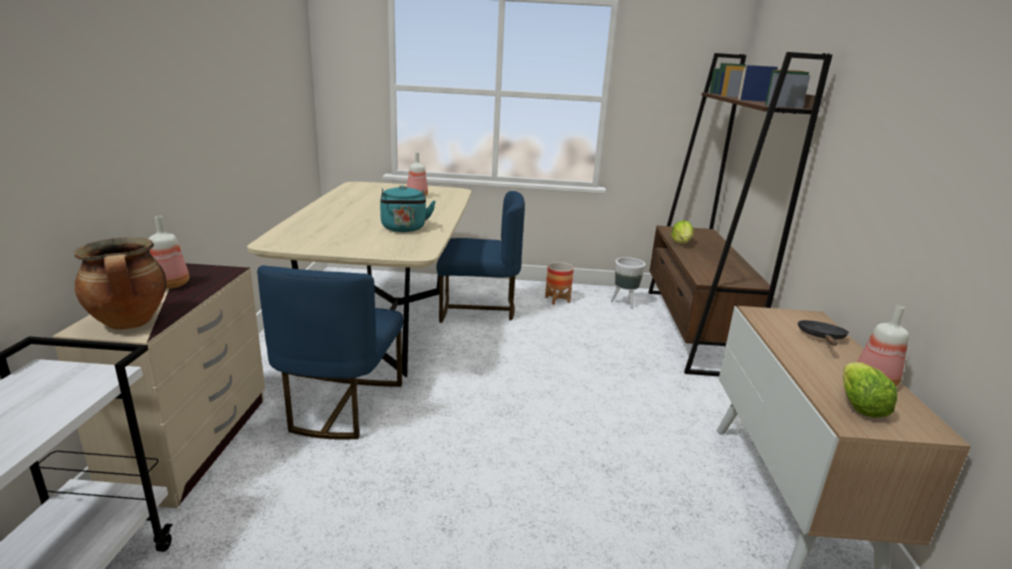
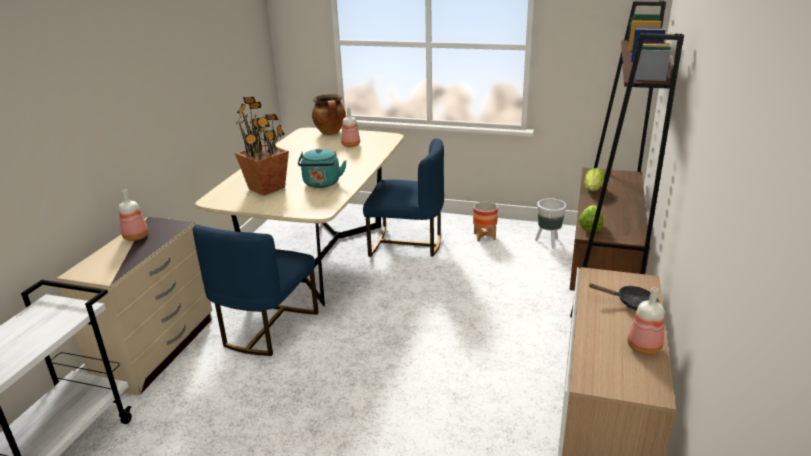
camera: 15 degrees right, 5 degrees up
(131, 323) = (104, 269): cooking pot -> cooking pot (331, 133)
(337, 232) = (267, 188): none -> potted plant
(821, 338) = (632, 303): black frying pan -> black frying pan turned 75 degrees clockwise
(859, 406) = (608, 368): lettuce -> lettuce (590, 228)

